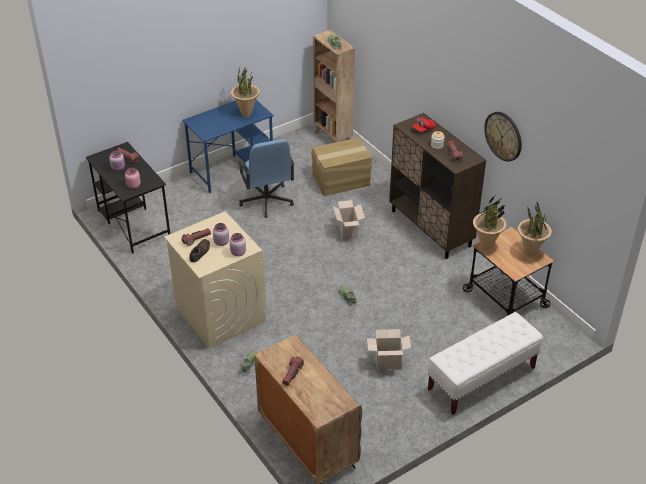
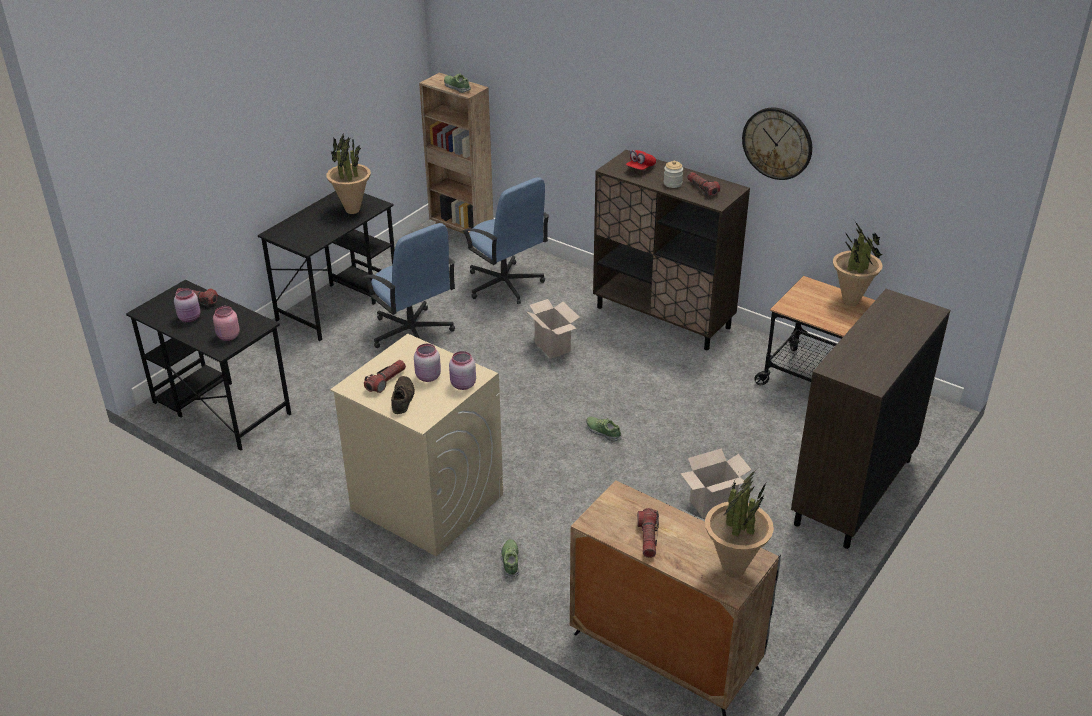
camera: 20 degrees left, 5 degrees down
(232, 169) = (338, 303): blue desk -> black desk
(341, 180) = (505, 285): cardboard box -> blue office chair
(481, 379) = (853, 492): white bench -> brown cabinet
(486, 246) = (788, 306): potted plant -> potted plant (733, 569)

